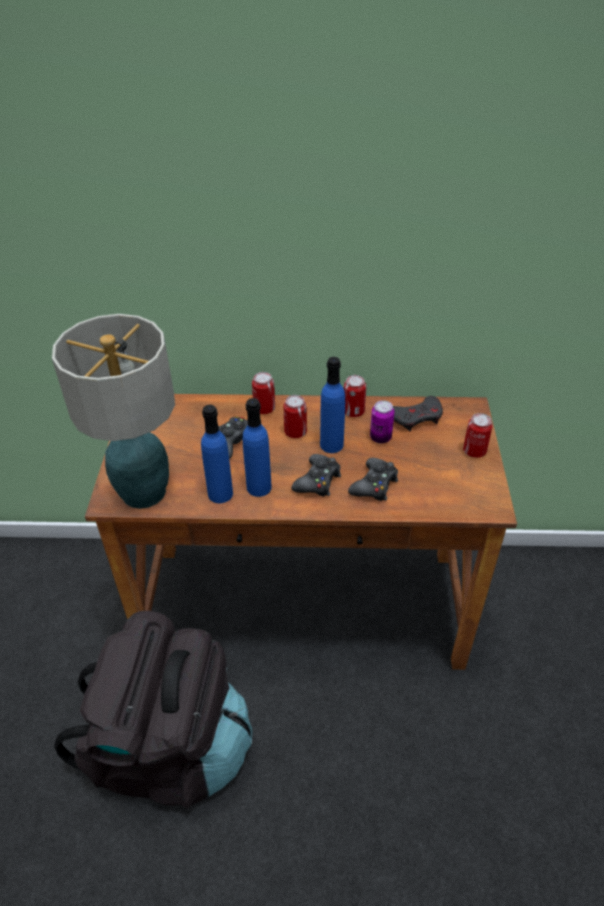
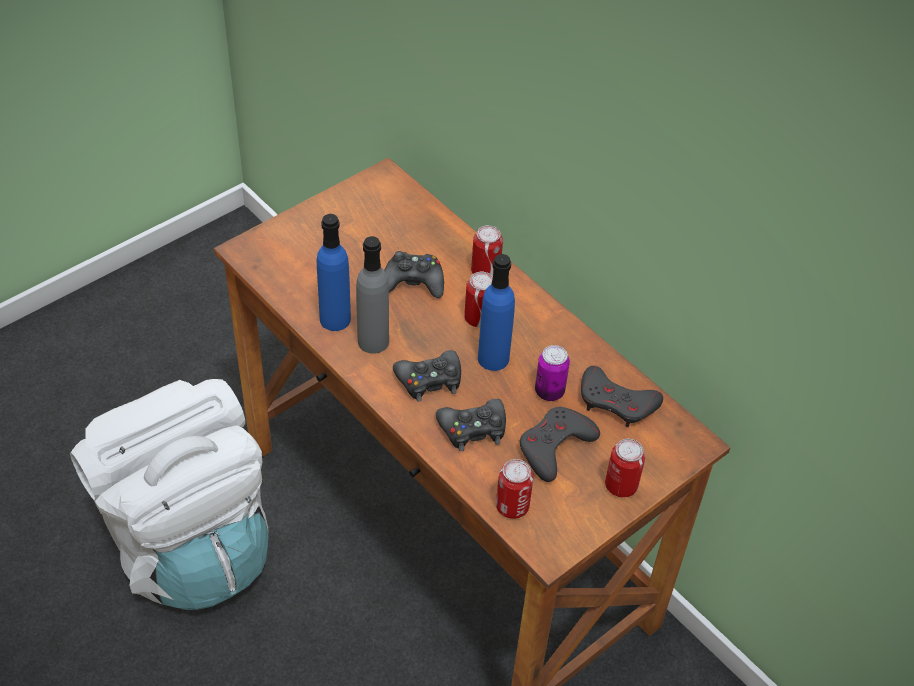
camera: 45 degrees right, 5 degrees up
(143, 491) = (281, 264): table lamp -> none
(169, 749) = (188, 542): black backpack -> white backpack
(259, 487) = (373, 341): blue bottle -> grey bottle
(353, 411) = (564, 344): can -> can (512, 506)
(422, 460) = (555, 447): none -> grey game controller

